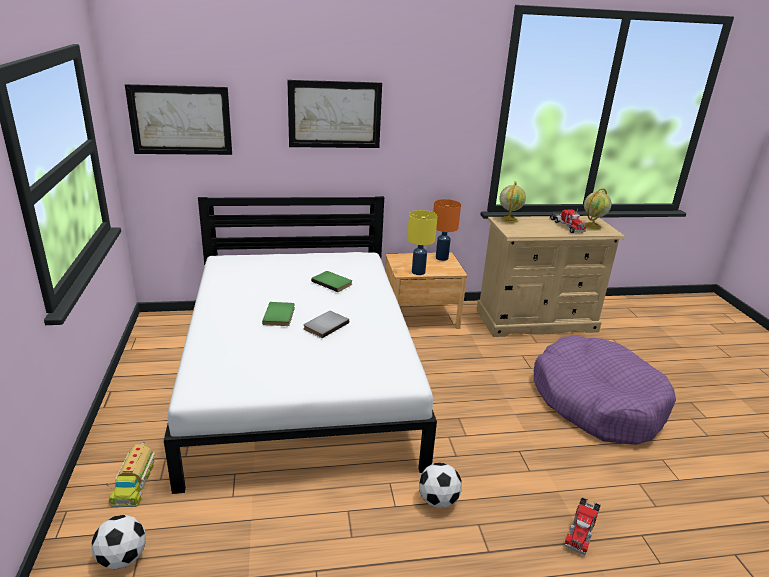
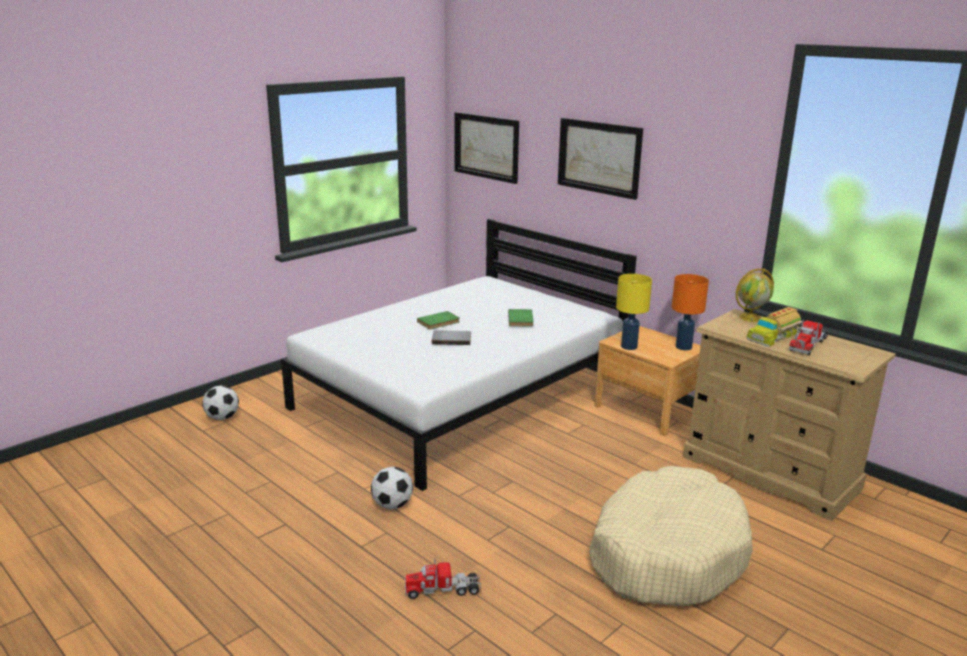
camera: 55 degrees right, 5 degrees down
(133, 482) = (281, 393): toy truck -> toy truck (773, 336)
(592, 226) = (847, 356): globe -> none
(596, 402) = (666, 553): purple dog bed -> beige dog bed

